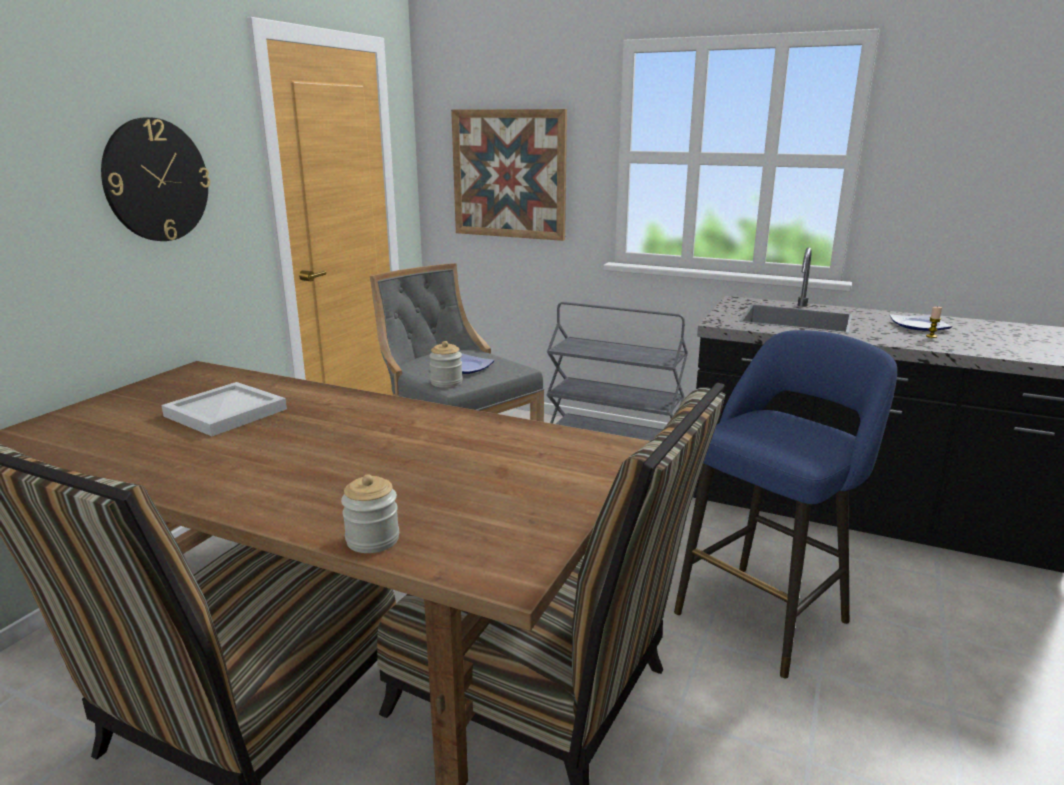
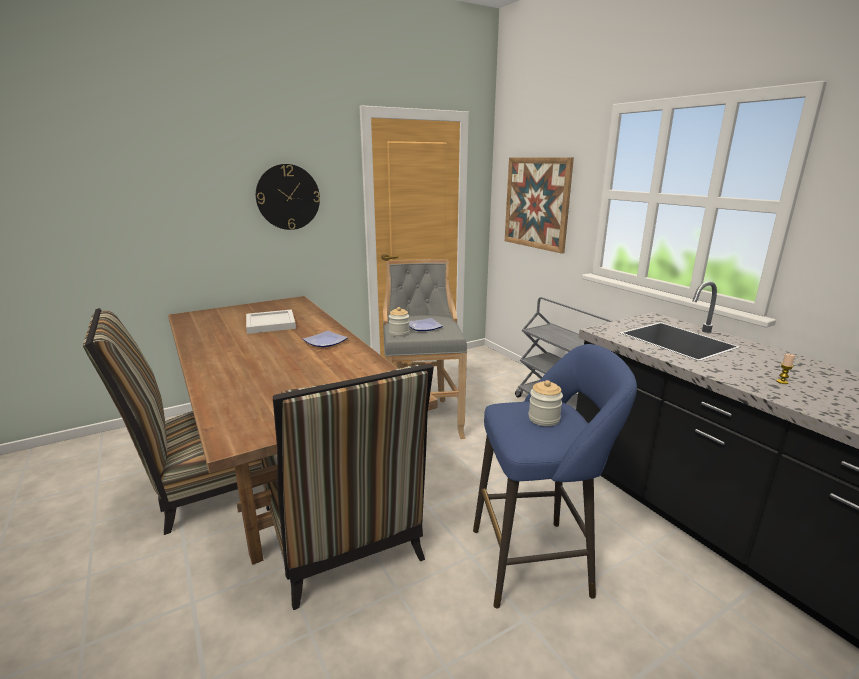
camera: 35 degrees right, 0 degrees up
(372, 540) = (216, 401): jar -> jar (544, 419)
(918, 326) = (788, 370): plate -> plate (324, 342)

